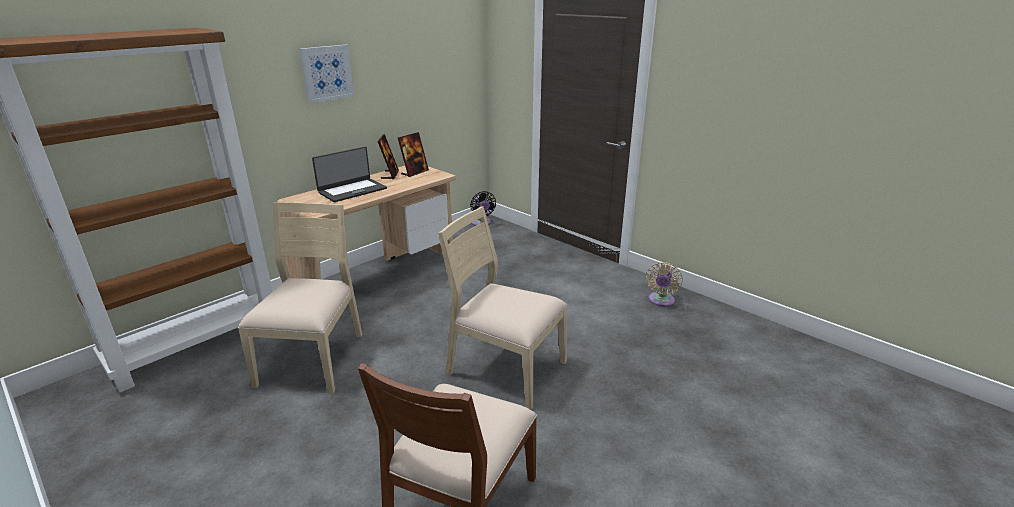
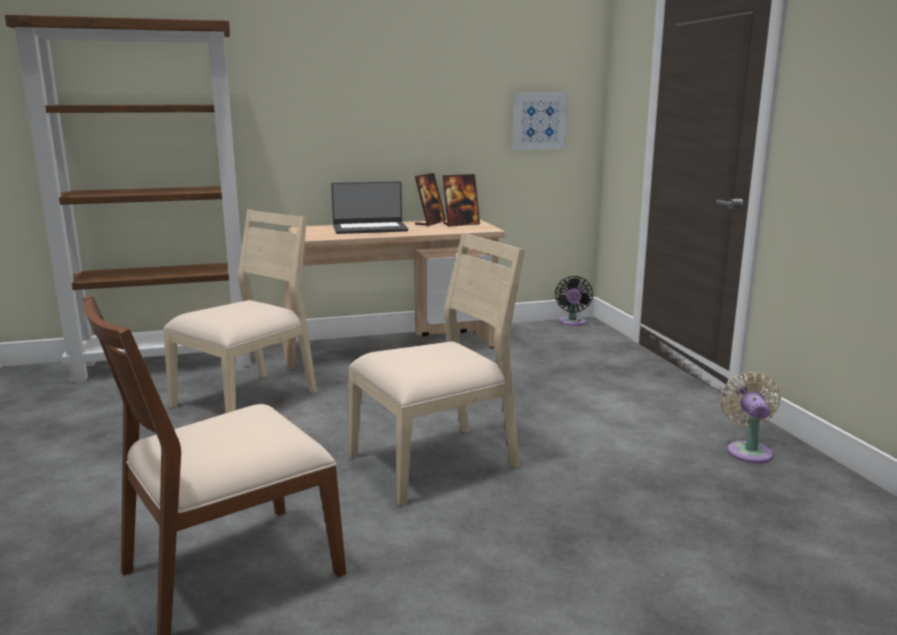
camera: 30 degrees right, 10 degrees down
(327, 73) = (371, 91): picture -> picture (539, 121)
(505, 368) = (435, 461): beige chair -> beige chair turned 90 degrees clockwise
(661, 301) = (748, 450): beige fan -> beige fan turned 135 degrees clockwise

